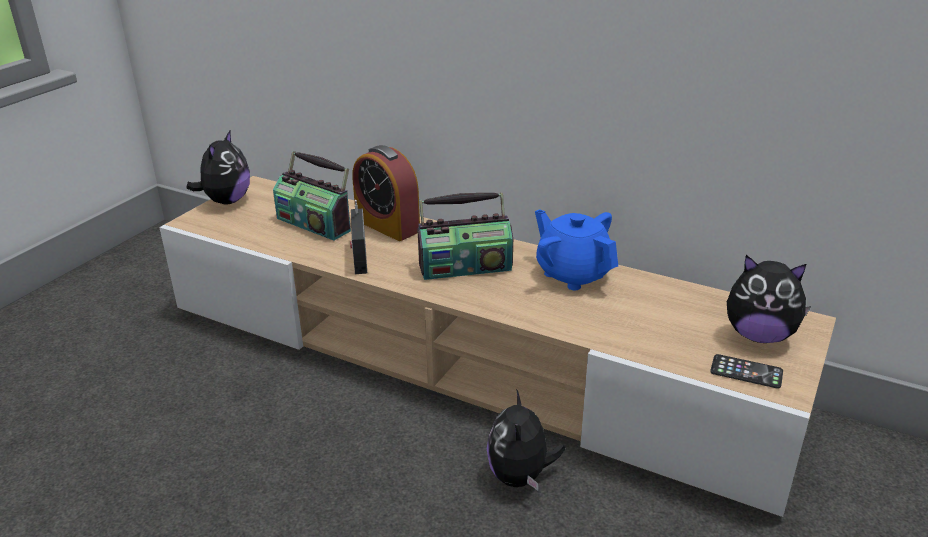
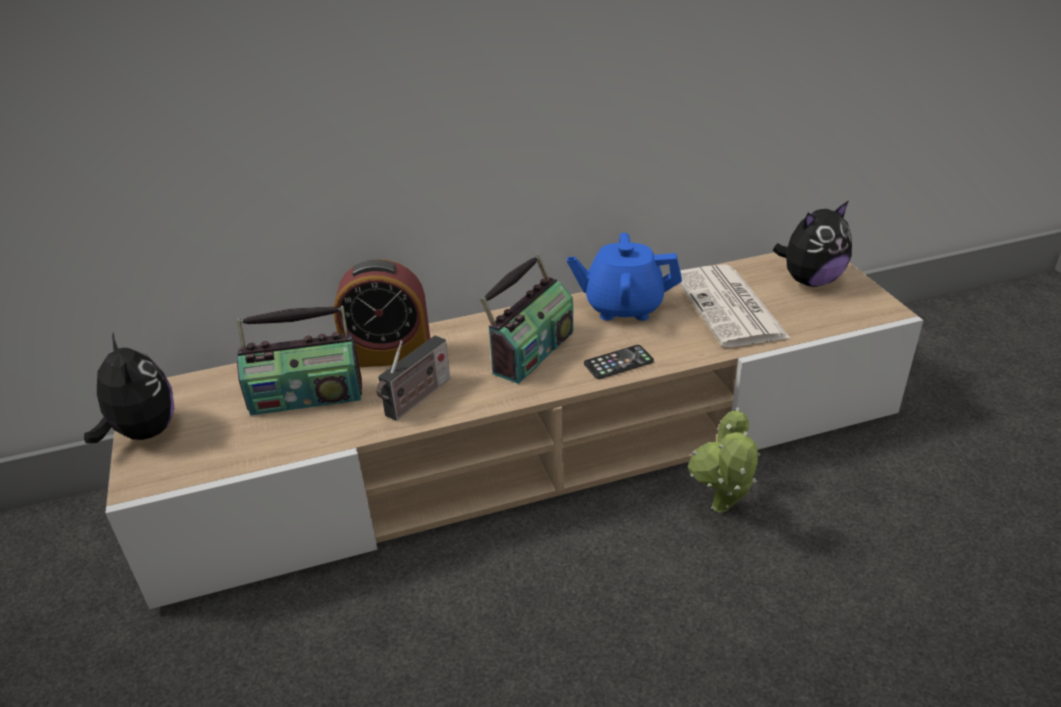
camera: 45 degrees left, 5 degrees up
(359, 256) = (416, 399): radio -> radio turned 90 degrees counterclockwise
(520, 476) = (721, 512): plush toy -> potted plant
(651, 316) = (730, 307): none -> newspaper
(746, 372) = (847, 311): phone -> phone (618, 362)

